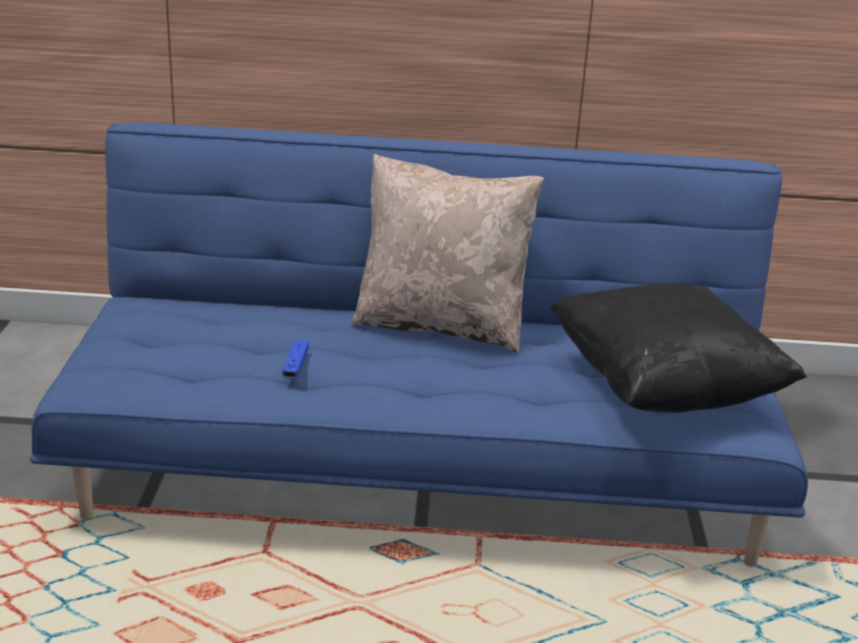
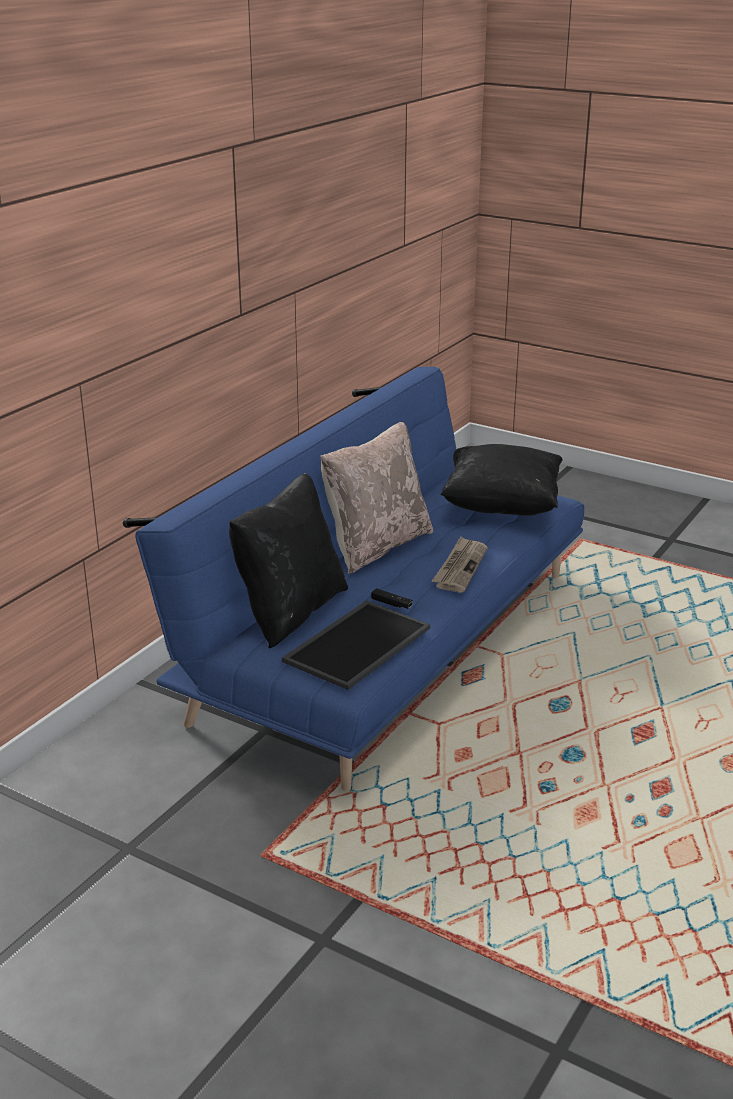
camera: 60 degrees left, 0 degrees up
(179, 365) = (356, 643): none -> tray
(228, 311) = (290, 612): none -> black pillow
(295, 366) = (391, 604): blue game controller -> black game controller
(440, 393) = (460, 567): none -> newspaper

